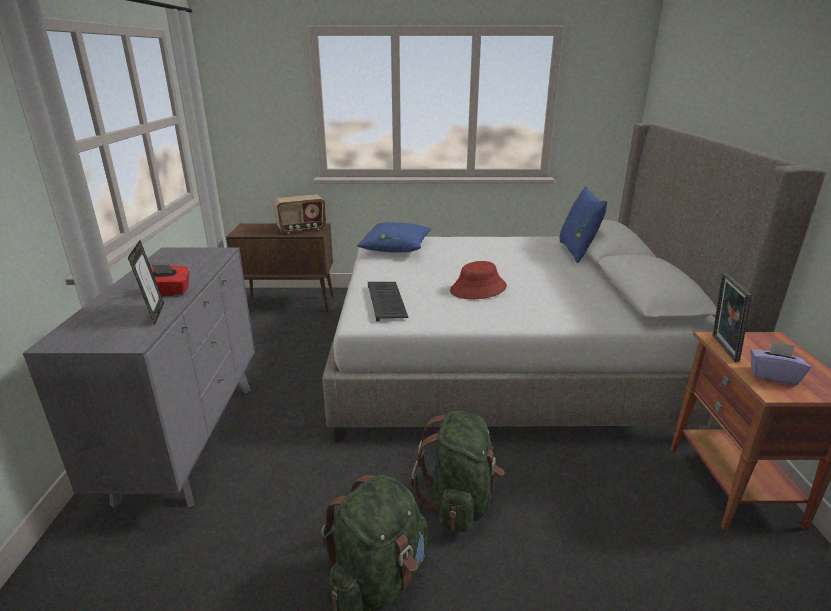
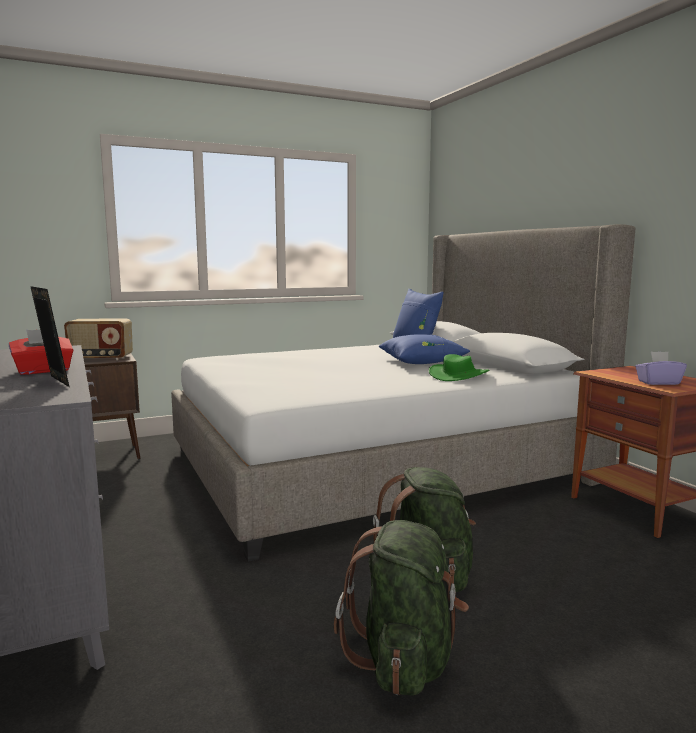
camera: 25 degrees left, 15 degrees down
(301, 229) = (100, 358): radio -> radio turned 45 degrees clockwise
(387, 302) = (279, 388): keyboard -> none
(395, 248) = (235, 360): blue pillow -> blue pillow (421, 362)
(478, 289) = (359, 374): red hat -> none
(572, 308) = (459, 375): none -> green hat
(721, 348) = (605, 375): picture frame -> none

